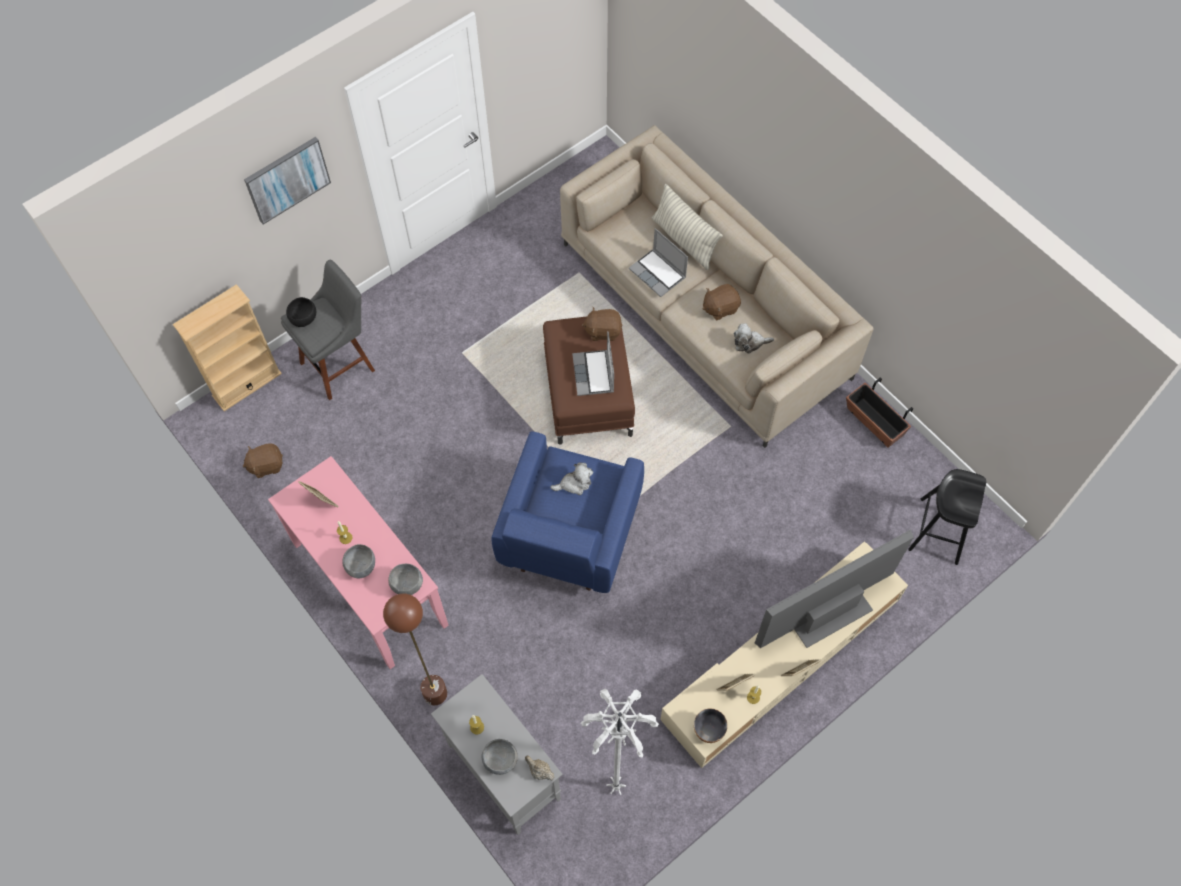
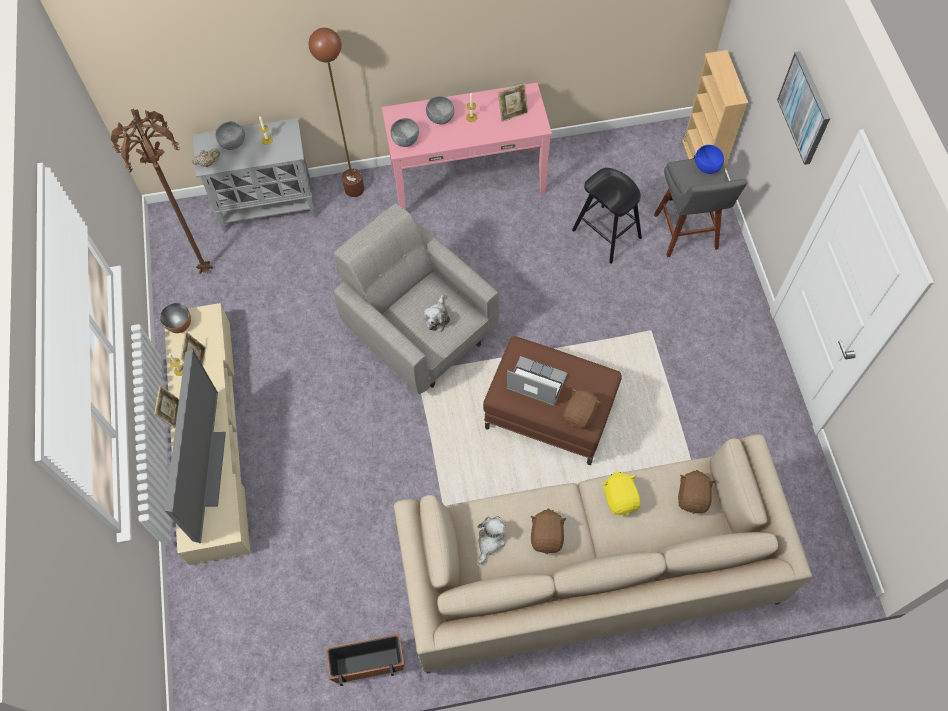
camera: 120 degrees right, 0 degrees up
(266, 465) = (614, 152): brown plush toy -> brown plush toy (693, 497)
(304, 319) = (706, 167): black bowl -> blue bowl
(568, 538) = (419, 331): blue armchair -> grey armchair
(614, 785) = (207, 270): white floor lamp -> brown floor lamp
(658, 273) = (620, 498): laptop -> yellow plush toy
(684, 240) = (650, 547): pillow -> none
(939, 531) = (224, 648): black stool -> black stool (606, 234)

